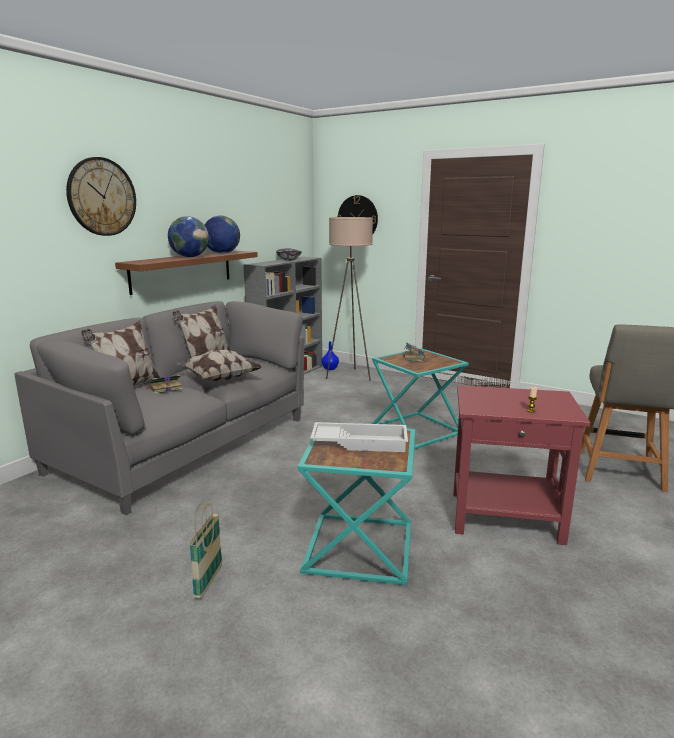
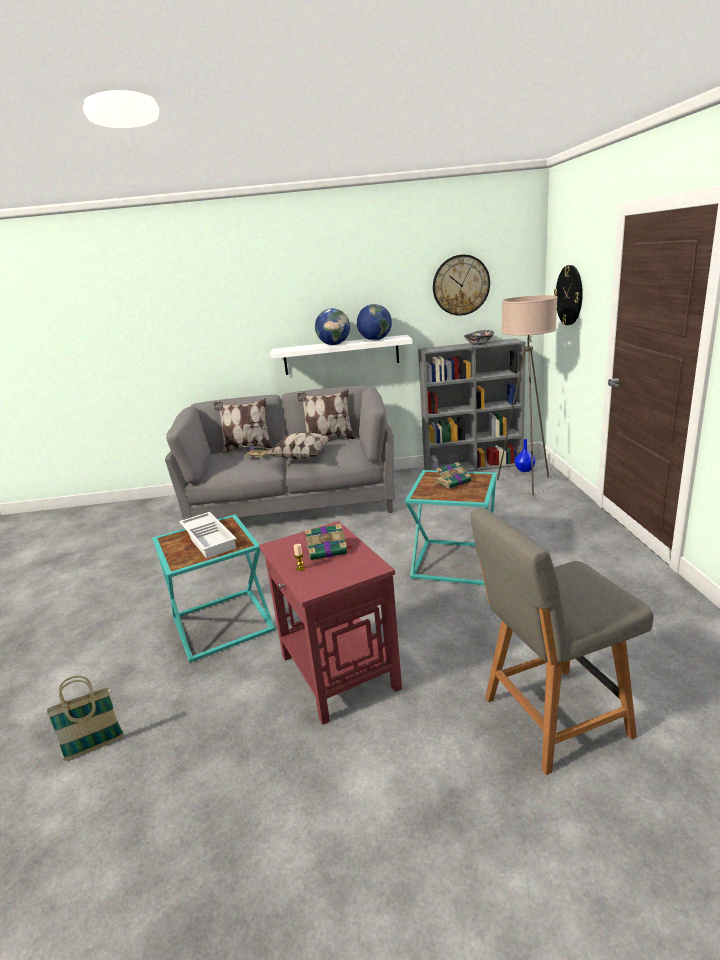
camera: 55 degrees right, 5 degrees up
(102, 197) = (259, 297): wall clock -> wall clock (461, 285)
(182, 271) = (341, 355): brown shelf -> white shelf
(208, 581) = (144, 593): basket -> basket (95, 747)
(509, 398) = (328, 550): none -> book

